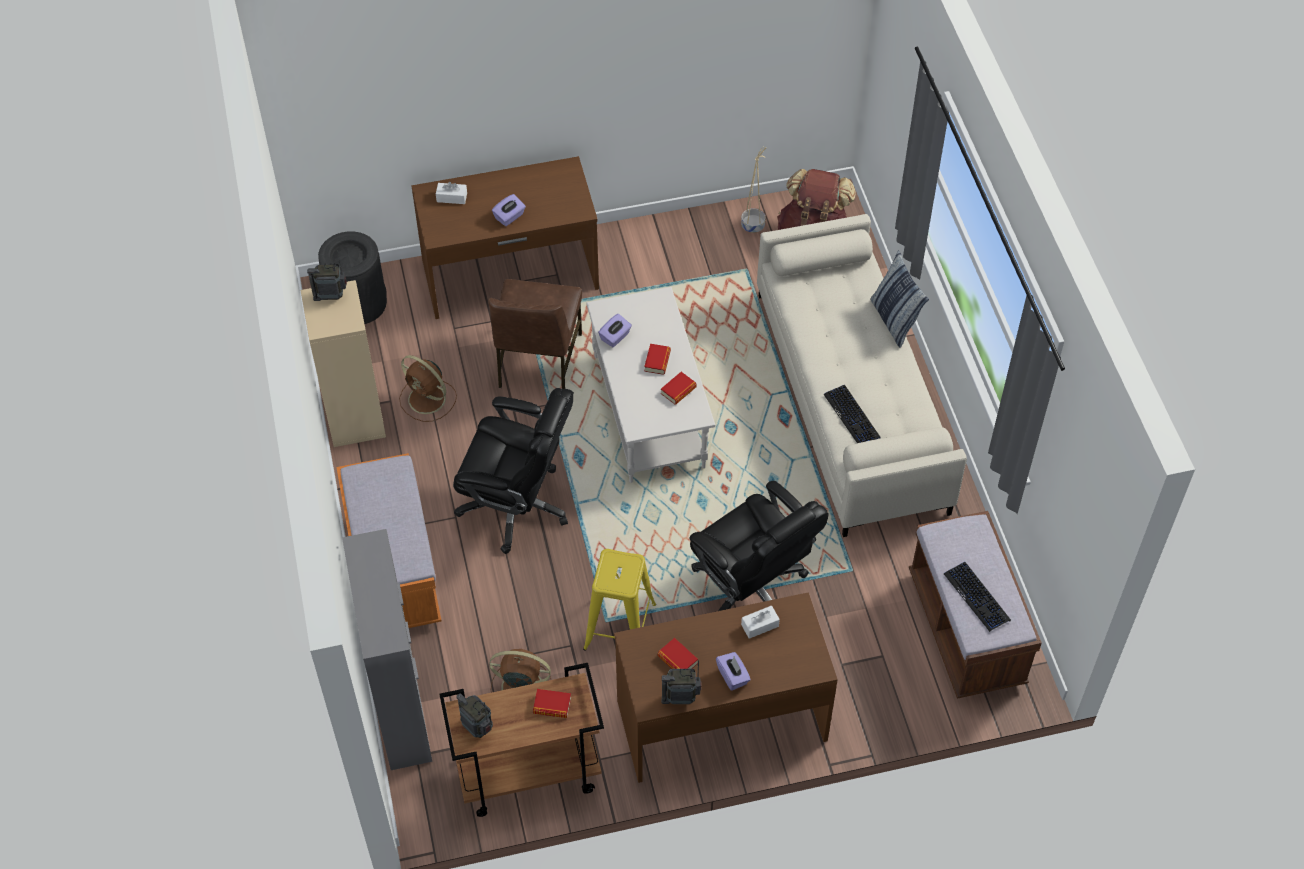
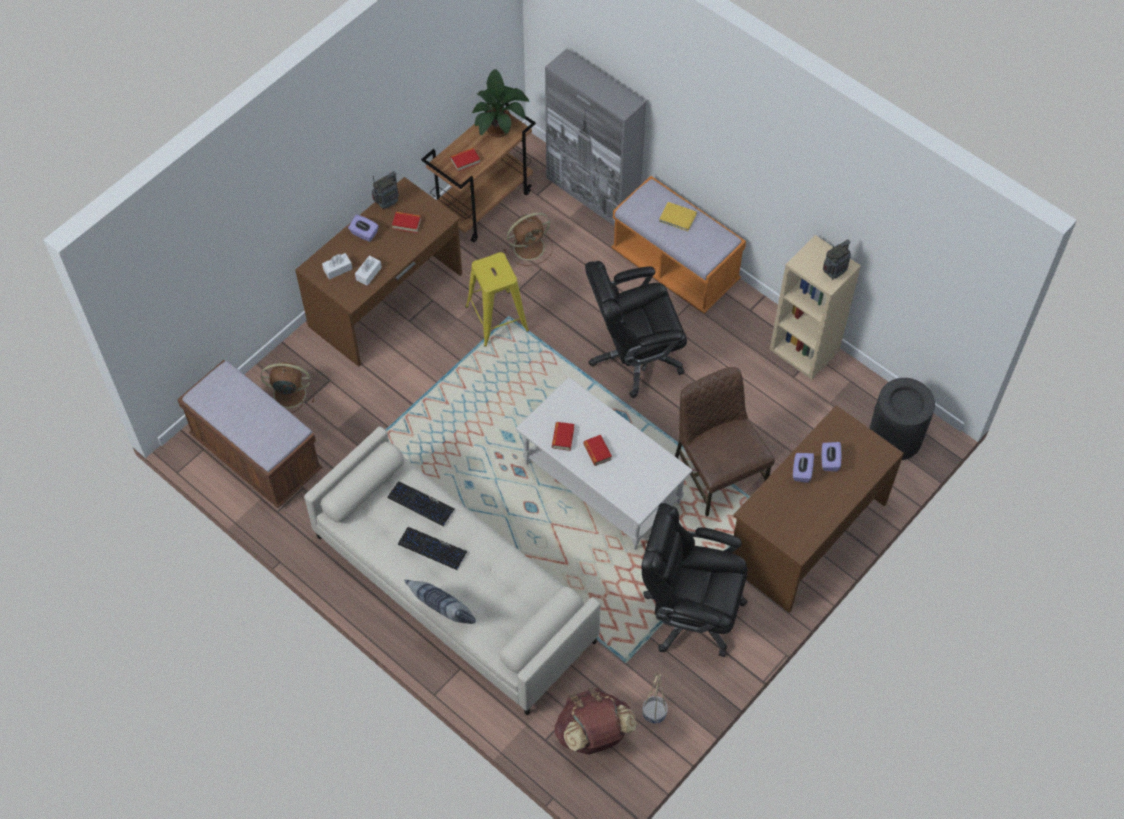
camera: 145 degrees right, 5 degrees up
(380, 523) = (678, 218): none -> yellow book
(428, 400) = (767, 394): brown fan -> brown fan (288, 394)
(452, 197) = (862, 461): white tissue box -> white tissue box (337, 269)
(477, 728) = (499, 126): radio -> potted plant
(615, 337) = (645, 453): purple tissue box -> purple tissue box (829, 461)
(751, 590) = (426, 394): black office chair -> black office chair (690, 612)
(977, 597) = (238, 400): keyboard -> keyboard (432, 548)

